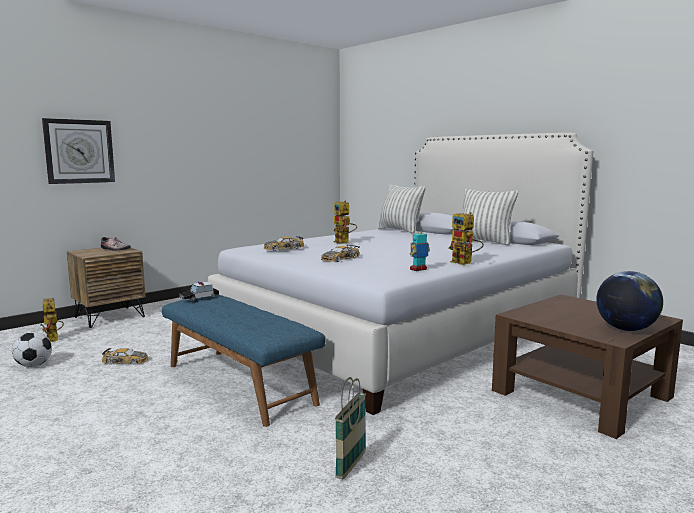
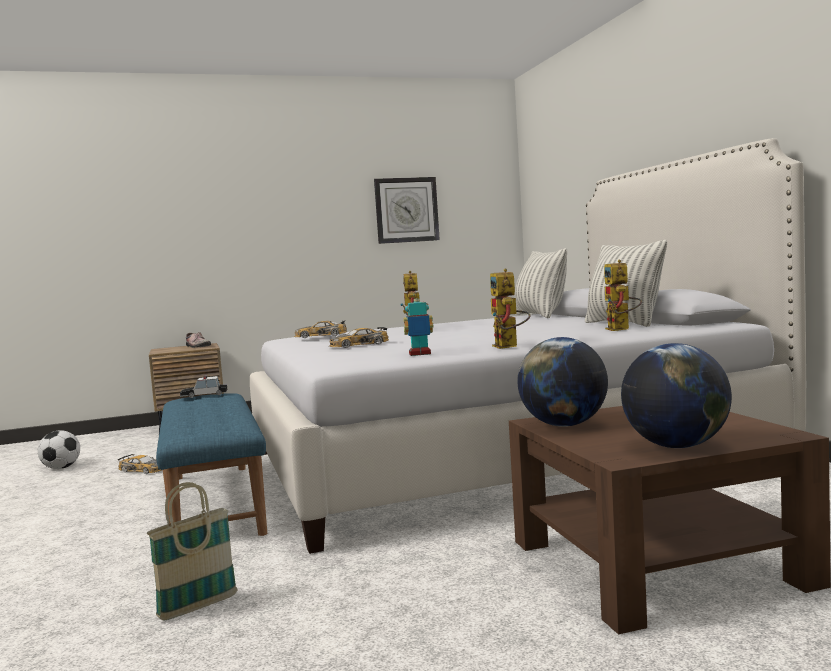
camera: 25 degrees right, 5 degrees down
(54, 340) = (111, 446): toy robot -> toy robot (622, 329)
(79, 151) = (165, 236): wall clock -> wall clock (406, 210)
(537, 317) = (564, 425): none -> globe

